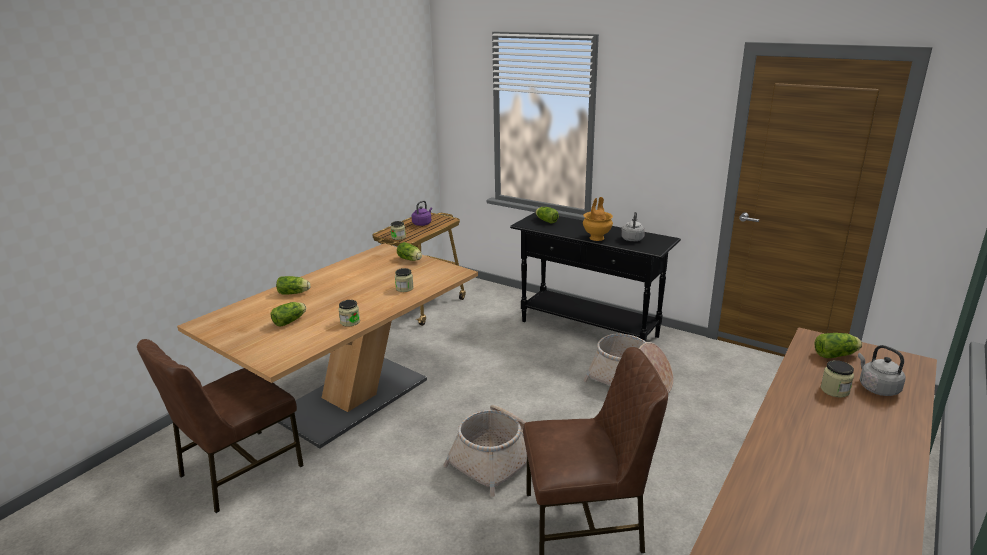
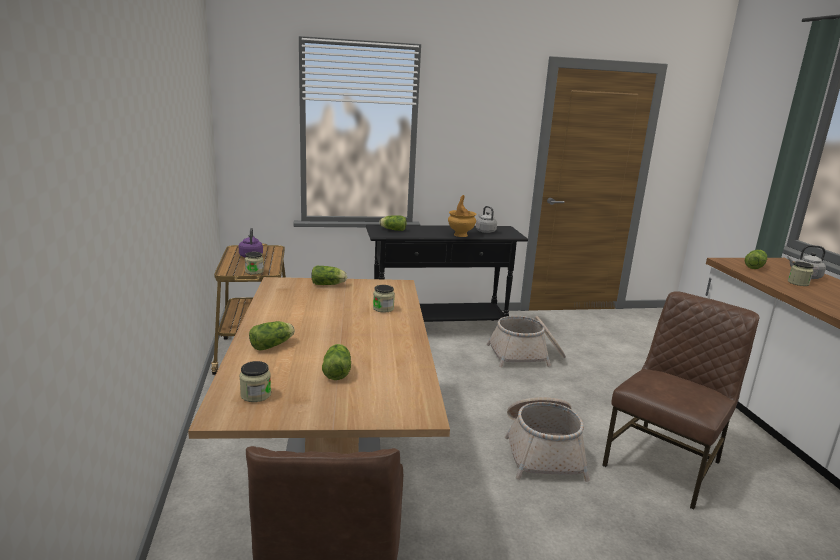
camera: 45 degrees left, 5 degrees down
(350, 322) = (402, 351): jar -> jar (256, 395)

